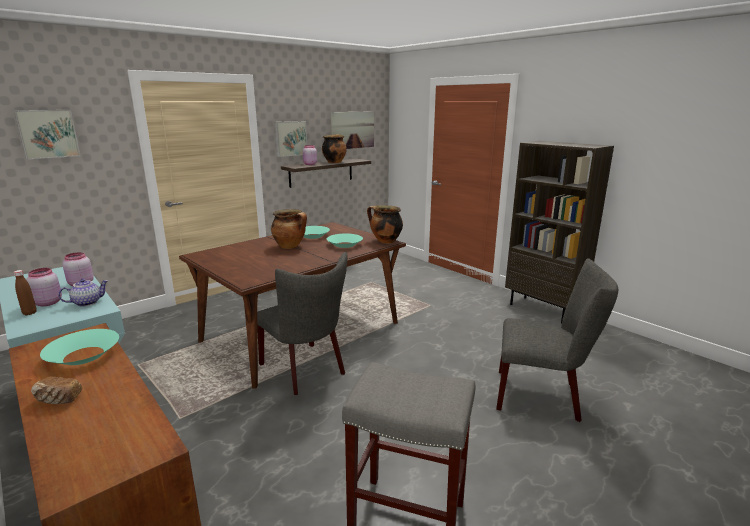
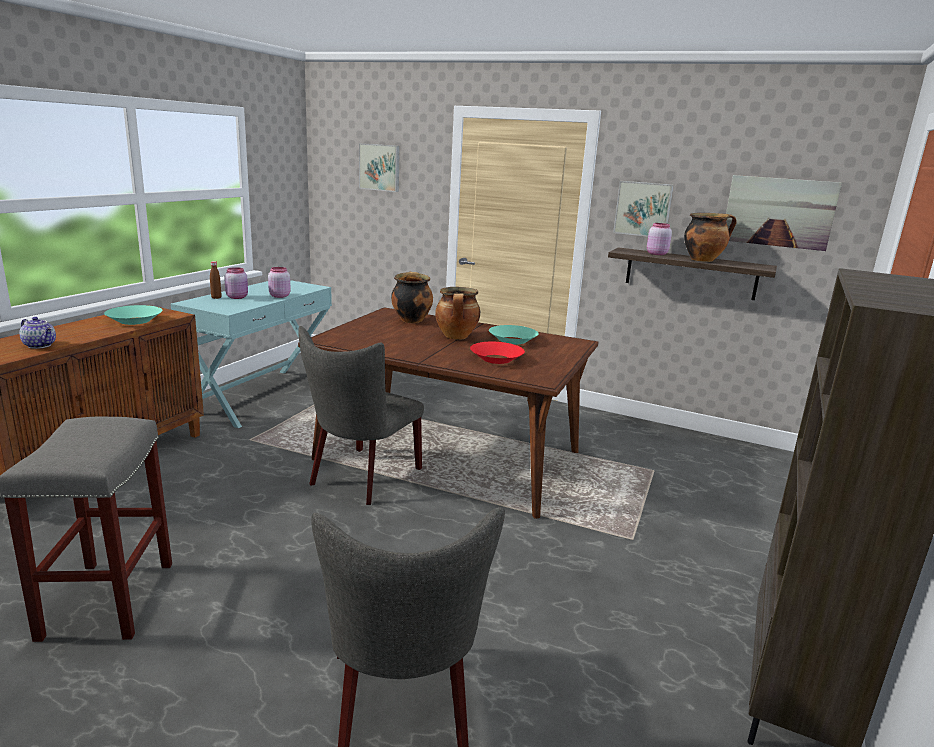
camera: 65 degrees right, 0 degrees up
(58, 399) = (68, 329): bread -> none
(87, 302) = (241, 305): teapot -> teapot (40, 345)
(344, 244) = (496, 359): turquoise bowl -> red bowl
(385, 241) = (543, 377): cooking pot -> cooking pot (411, 320)

